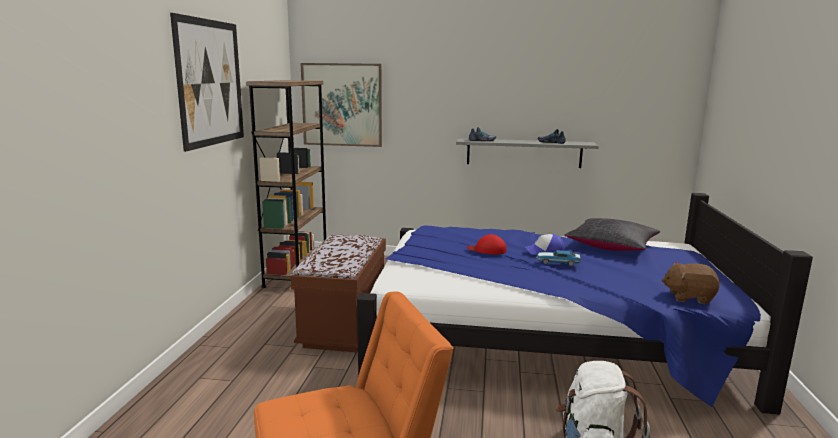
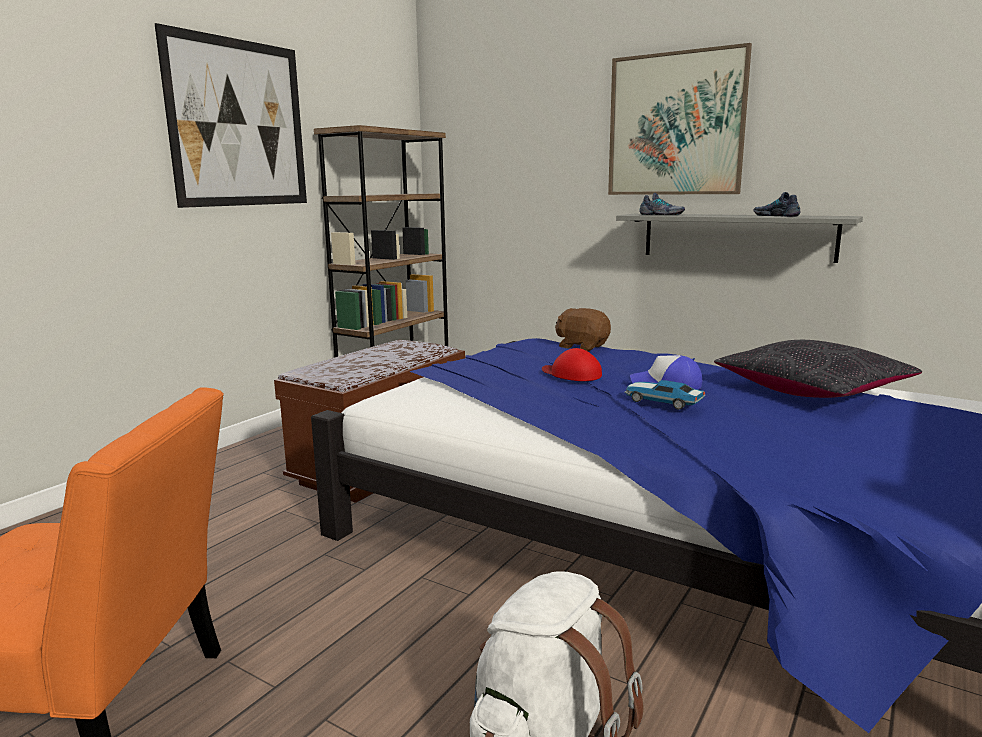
camera: 25 degrees right, 0 degrees up
(342, 105) = (479, 169): picture -> picture (675, 124)
(688, 297) = (858, 490): brown plush toy -> brown plush toy (582, 347)

